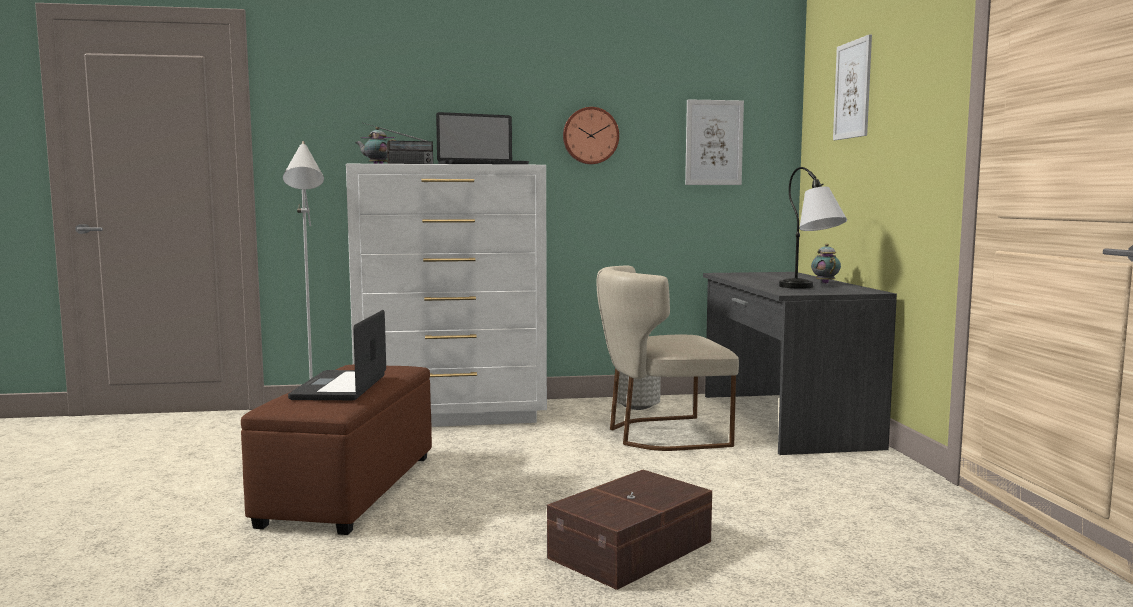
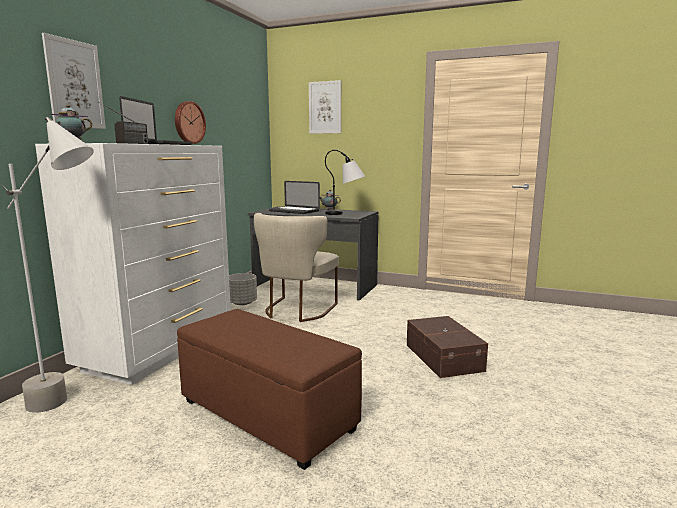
camera: 60 degrees left, 5 degrees up
(340, 387) = (275, 336): laptop -> laptop (294, 211)
(714, 142) = (241, 131): picture -> picture (75, 84)

